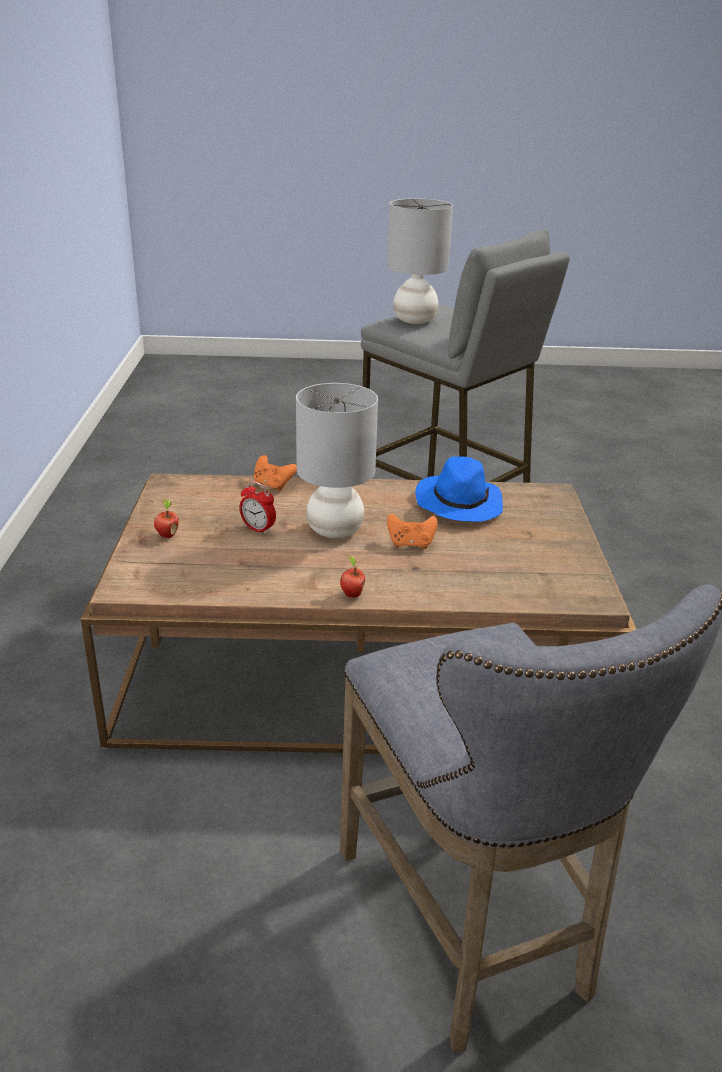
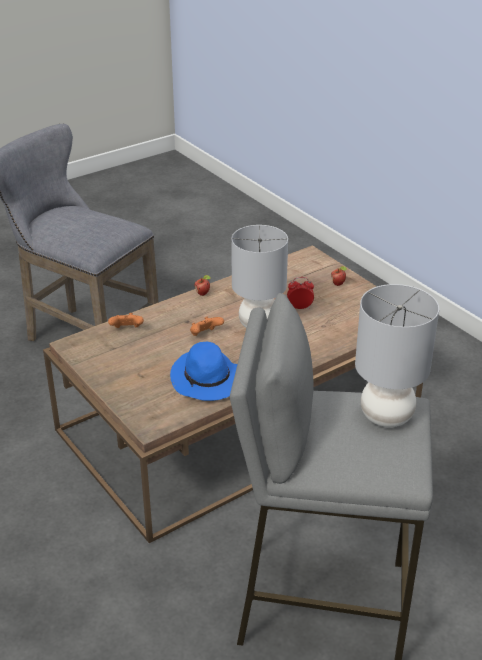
camera: 145 degrees right, 5 degrees up
(273, 485) = (340, 340): orange game controller -> orange game controller (127, 330)

